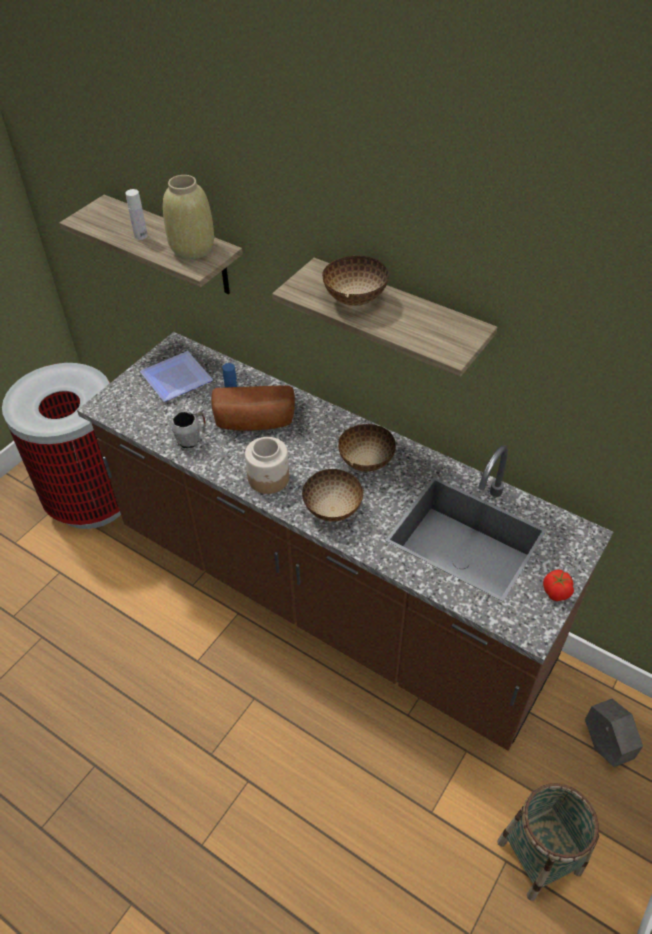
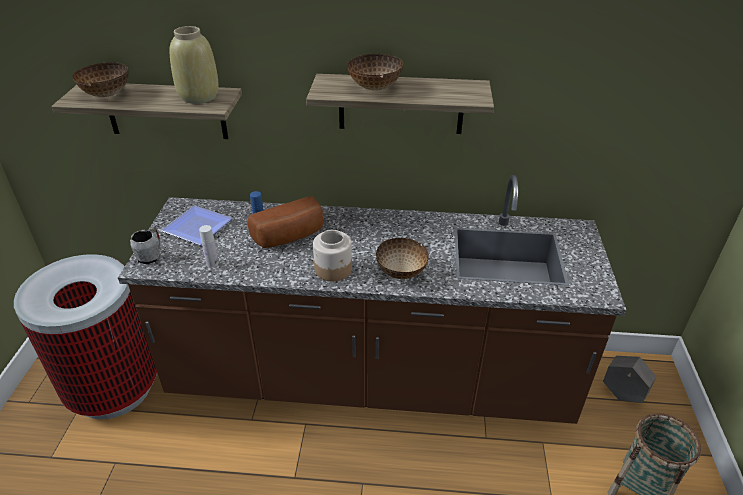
camera: 30 degrees left, 10 degrees down
(141, 236) = (142, 98): white bottle -> white bottle (212, 263)
(192, 438) = (245, 264): grey mug -> grey mug (151, 255)
(366, 461) = (398, 234): bowl -> bowl (106, 94)
(556, 592) = (595, 267): tomato -> none

